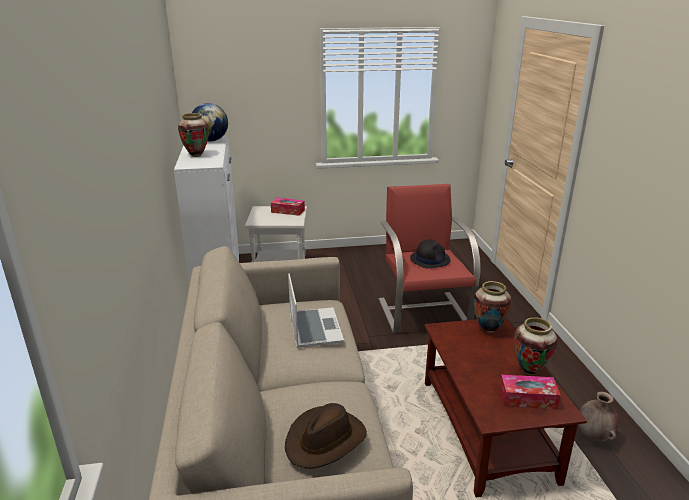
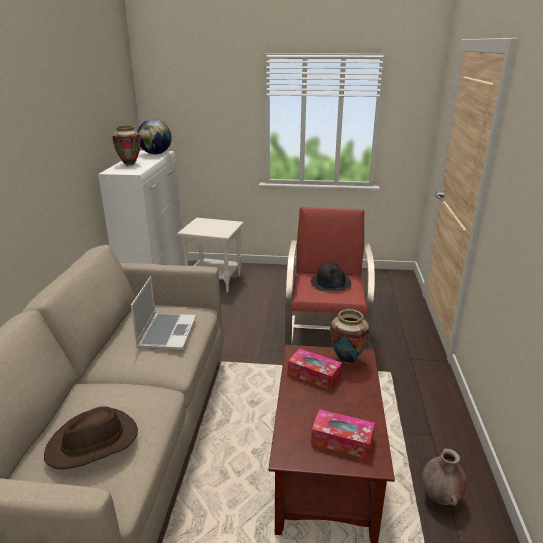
camera: 15 degrees right, 0 degrees up
(288, 211) = (223, 224): tissue box -> tissue box (314, 375)
(529, 371) = (363, 411): vase -> none

